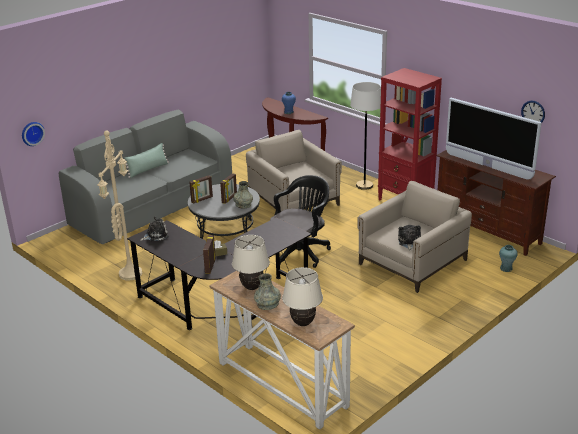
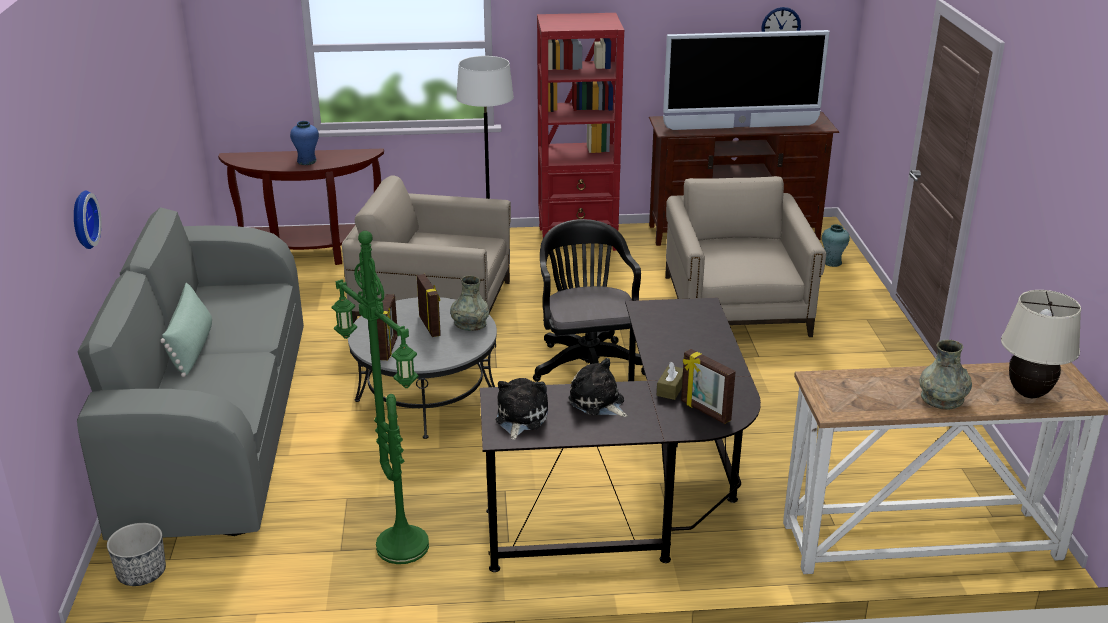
camera: 50 degrees left, 0 degrees up
(32, 133) = (24, 340): wall clock -> wall clock (81, 220)
(63, 239) = (142, 573): none -> planter
(129, 273) = (398, 546): beige floor lamp -> green floor lamp
(252, 287) = (873, 391): beige table lamp -> none
(409, 242) = (766, 266): plush toy -> plush toy (598, 402)

